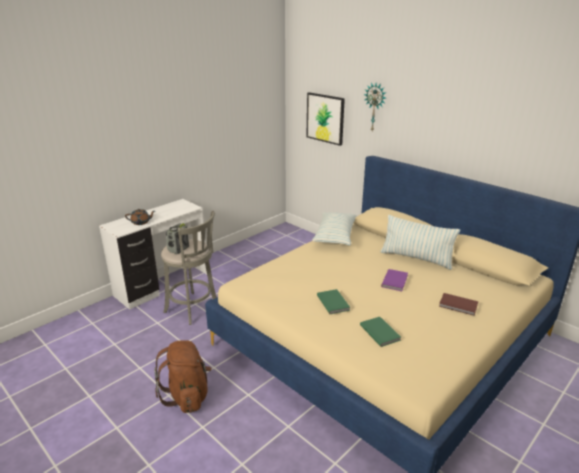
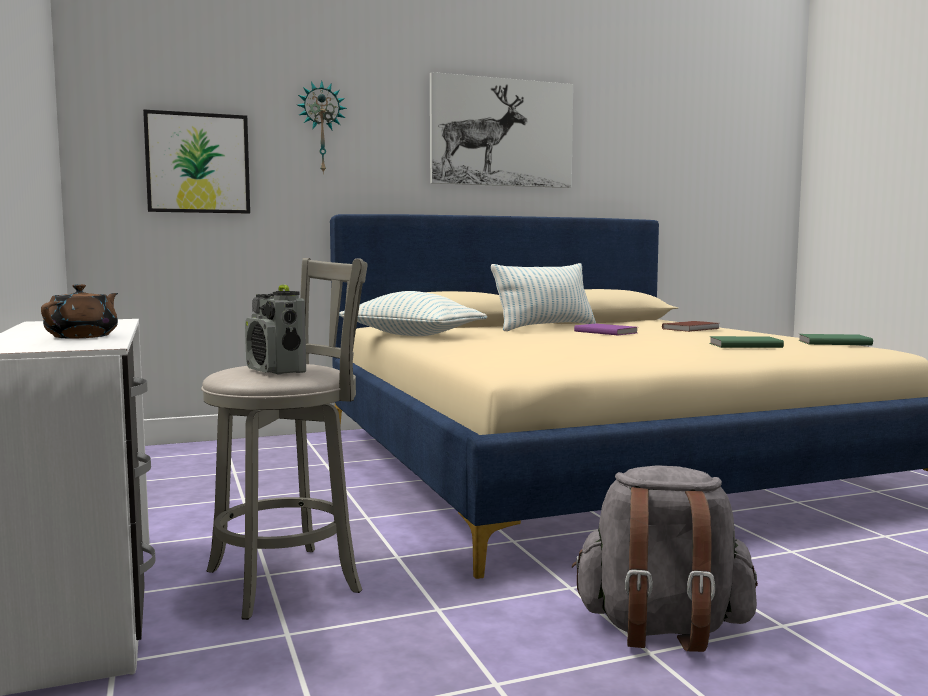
camera: 65 degrees left, 20 degrees down
(187, 395) = (662, 629): brown backpack -> grey backpack
(333, 302) = (645, 347): green book -> green book (832, 342)
(478, 121) = (502, 132): none -> picture

